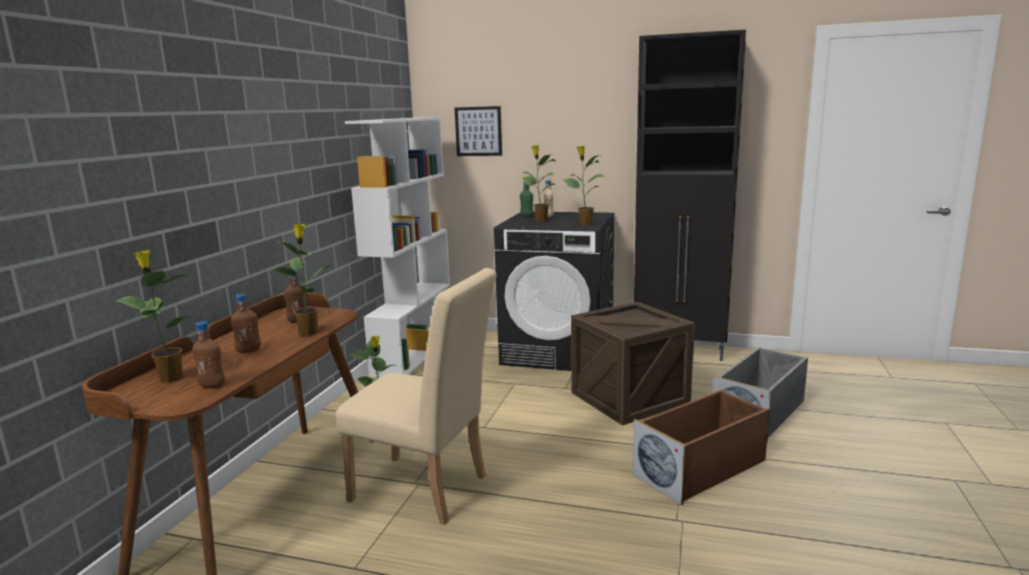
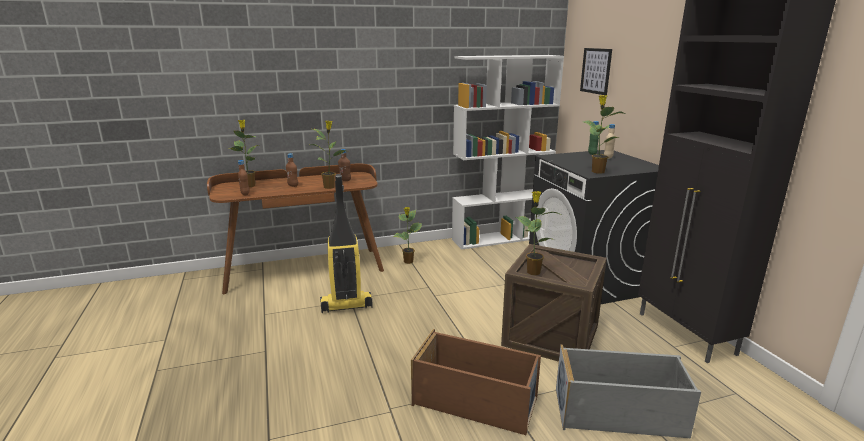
camera: 55 degrees right, 5 degrees up
(427, 490) = (346, 306): beige chair -> vacuum cleaner
(540, 220) = (585, 159): potted plant -> potted plant (532, 271)

